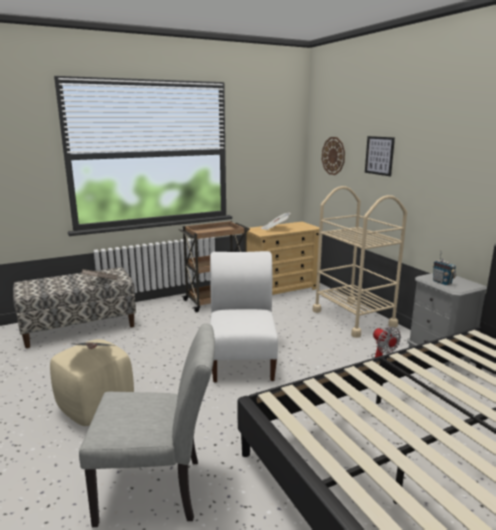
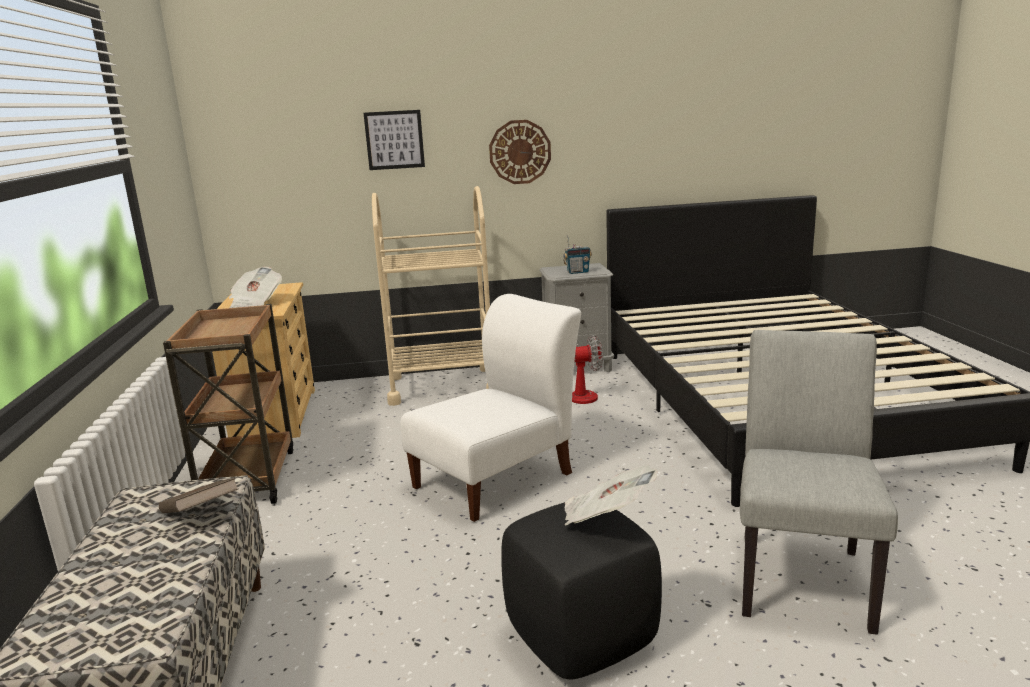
camera: 70 degrees left, 0 degrees up
(96, 408) = (580, 638): beige ottoman -> black ottoman
(243, 359) = (498, 478): white chair -> white chair turned 120 degrees clockwise
(333, 156) = (280, 155): wall clock -> wall clock (520, 152)

